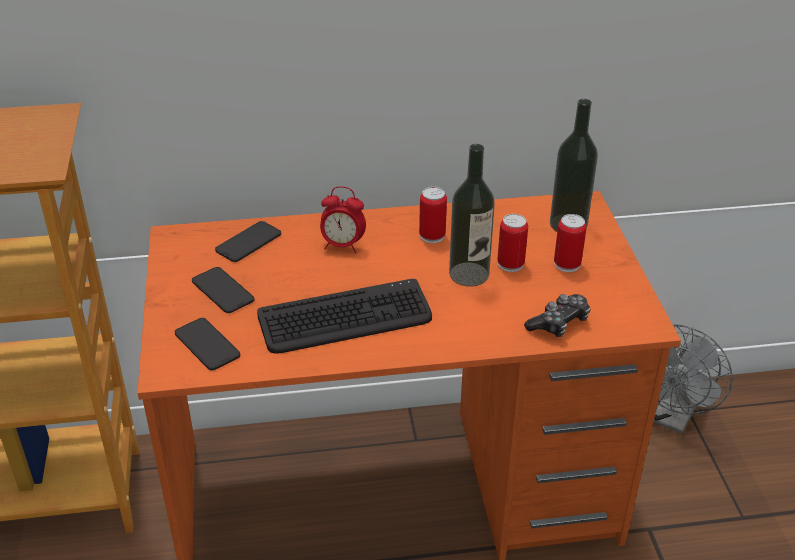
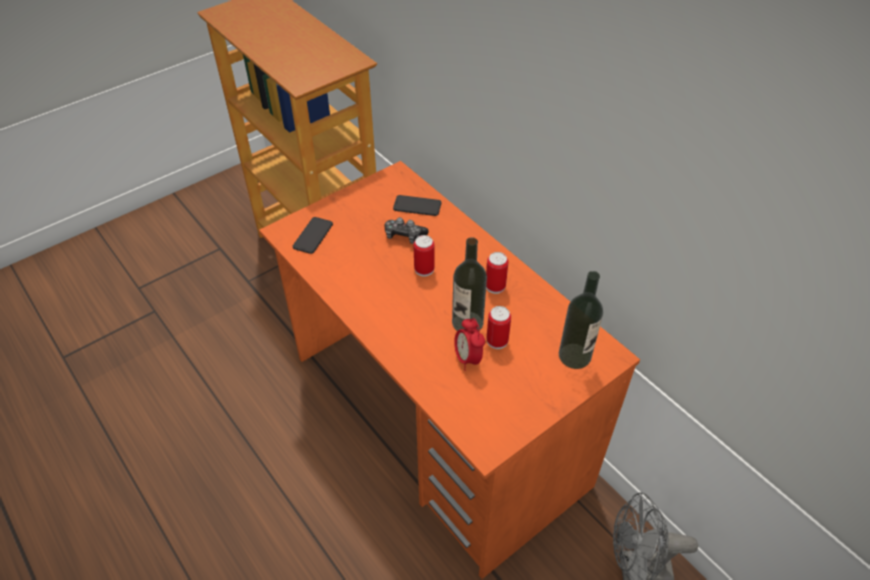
camera: 60 degrees right, 10 degrees up
(223, 290) = (363, 218): phone -> none
(342, 246) = (448, 248): alarm clock -> alarm clock (468, 358)
(345, 319) = (376, 282): keyboard -> none
(559, 323) = (449, 393): game controller -> game controller (404, 235)
(567, 264) = (523, 373): can -> can (424, 269)

